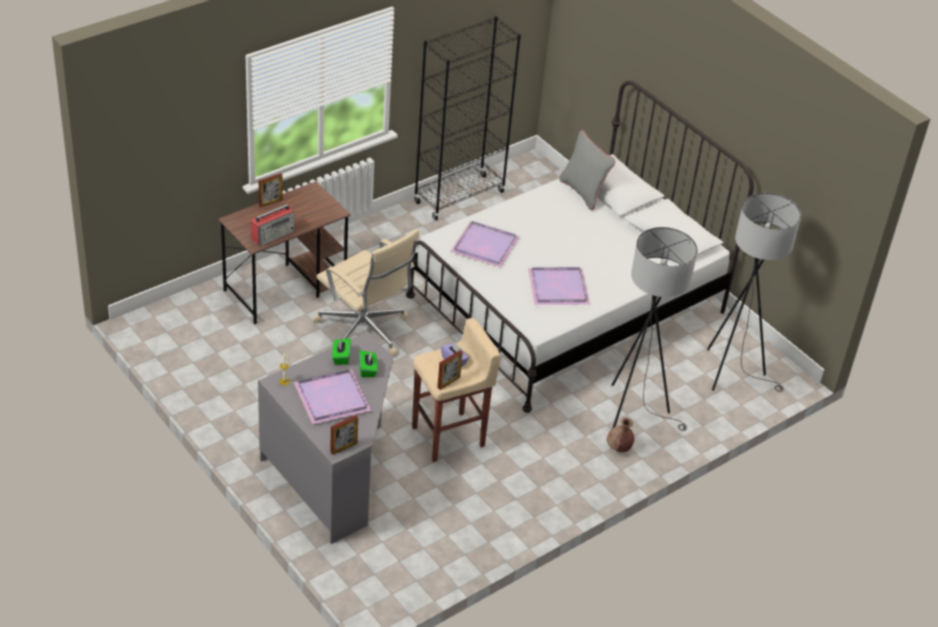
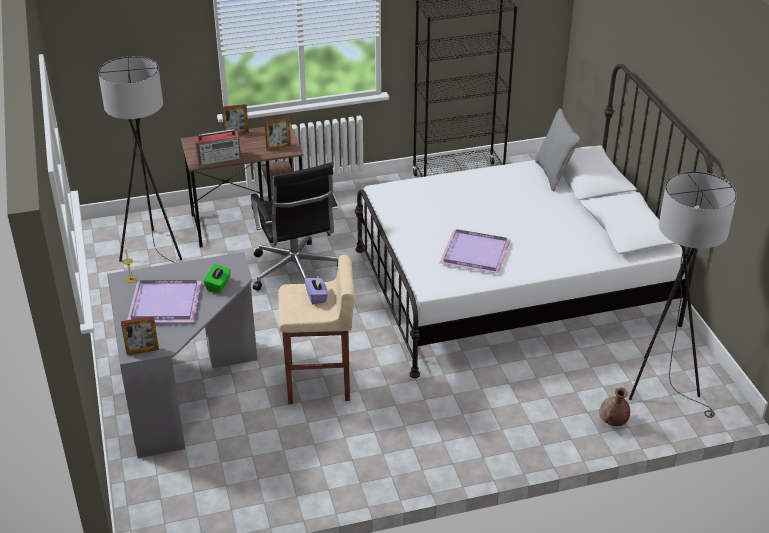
camera: 25 degrees right, 5 degrees down
(341, 357) = (201, 269): green tissue box -> none
(364, 332) = (296, 273): beige office chair -> black office chair
(448, 382) = (298, 315): picture frame -> picture frame (278, 147)
(484, 245) = (422, 203): purple tray -> none
(618, 448) = (492, 435): brown vase -> brown vase (612, 422)
(637, 409) = (534, 400): grey floor lamp -> grey floor lamp (156, 251)

